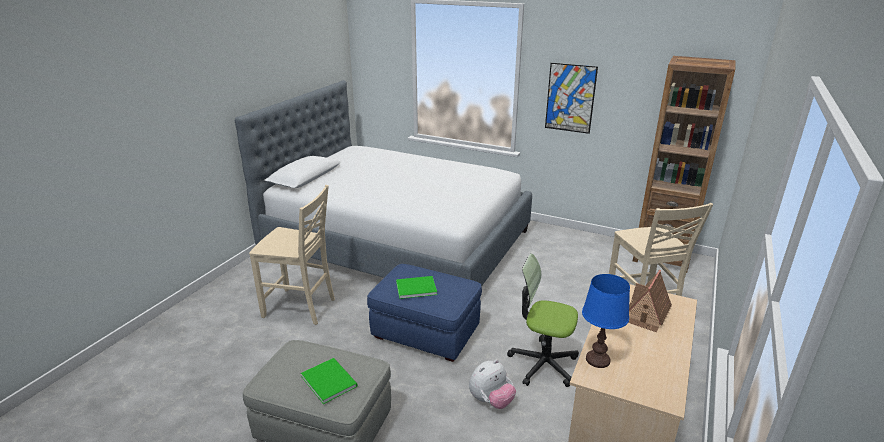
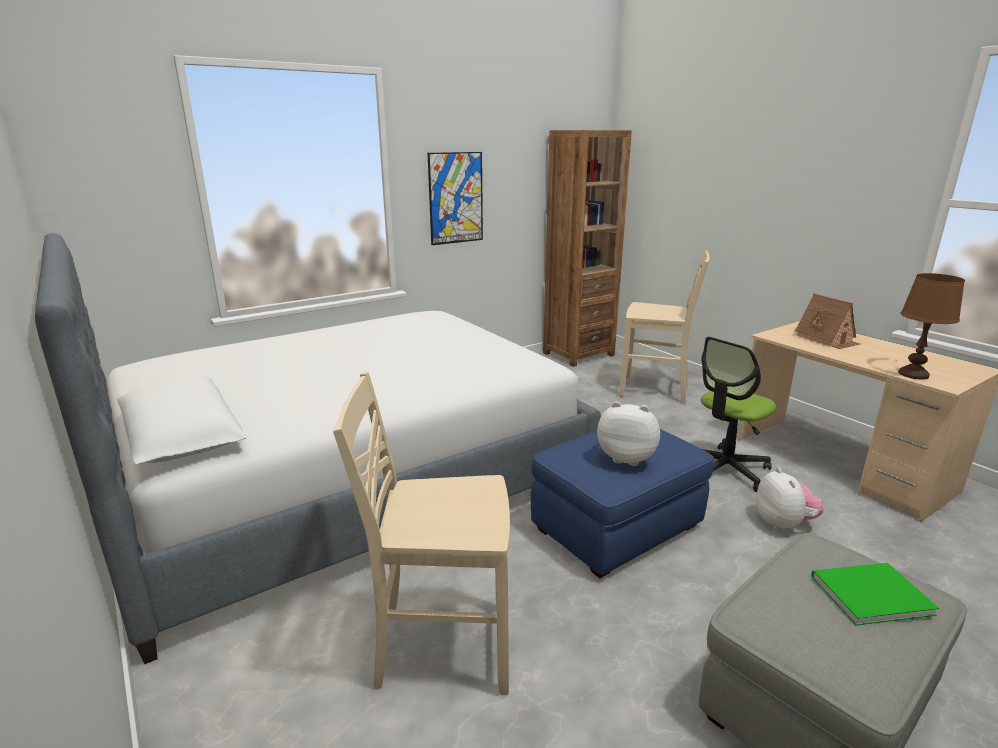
camera: 60 degrees left, 5 degrees down
(301, 308) = (440, 647): beige chair -> beige chair turned 135 degrees counterclockwise
(415, 288) = (627, 458): green book -> plush toy
(597, 360) = (913, 374): blue table lamp -> brown table lamp

